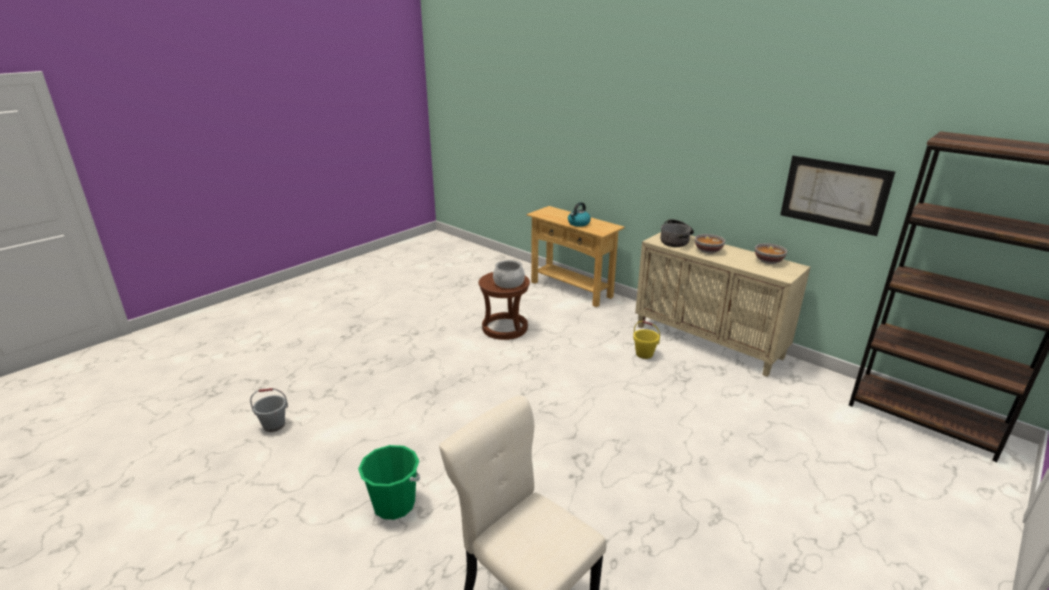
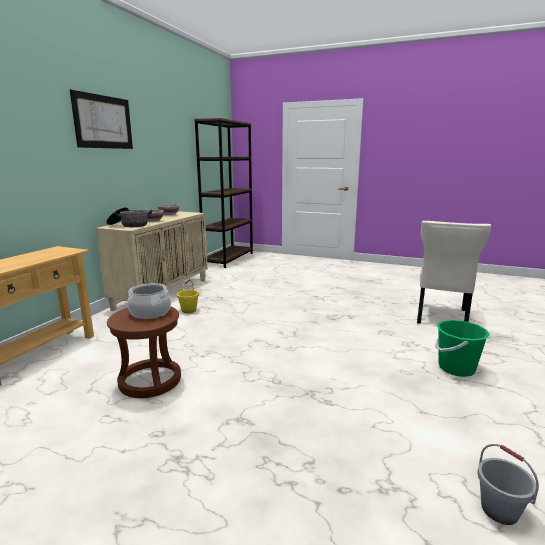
camera: 110 degrees left, 10 degrees down
(578, 223) = (37, 258): kettle -> none
(834, 194) = (170, 162): picture -> picture (103, 122)

